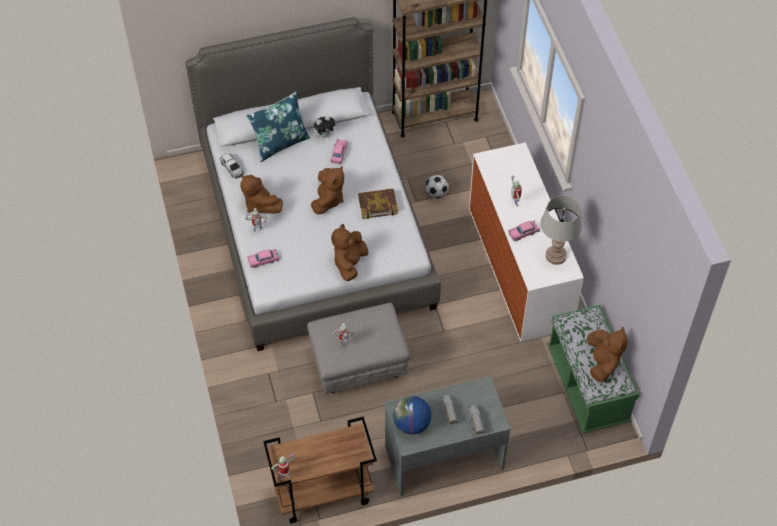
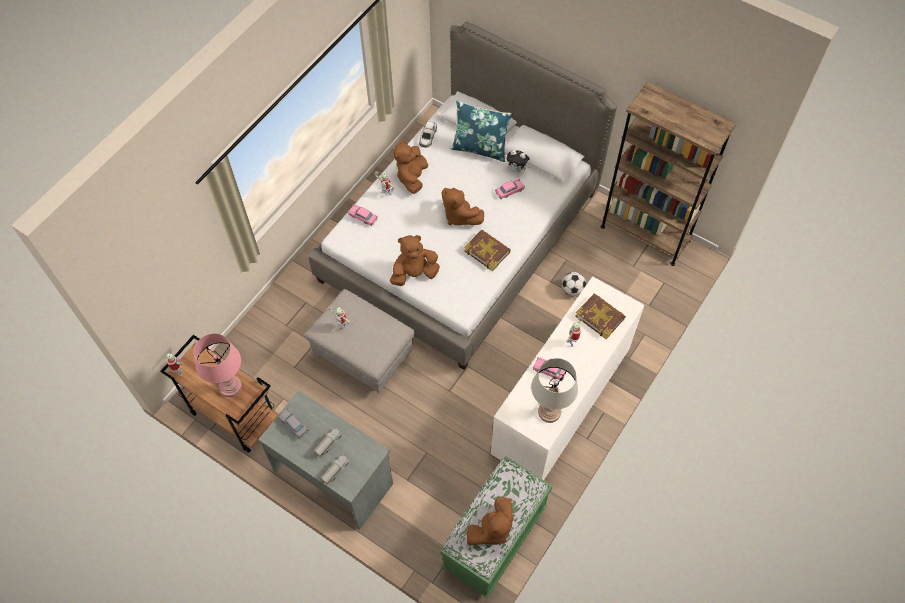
camera: 50 degrees right, 5 degrees up
(328, 200) = (459, 216): brown plush toy -> brown plush toy turned 75 degrees clockwise
(334, 448) = (230, 387): none -> pink table lamp
(411, 424) = (294, 425): globe -> grey toy car
(510, 173) = (600, 317): none -> book

